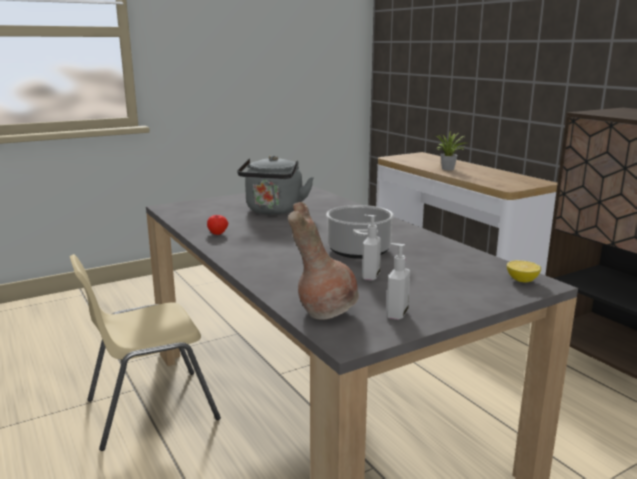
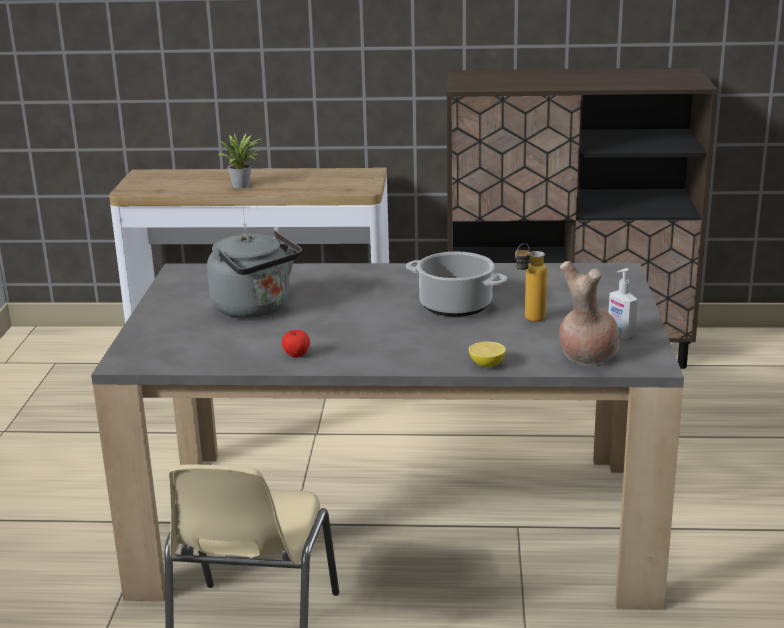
camera: 55 degrees left, 5 degrees up
(370, 276) = (528, 320): soap dispenser -> bottle
(522, 280) = (605, 273): lemon -> lemon (487, 365)

